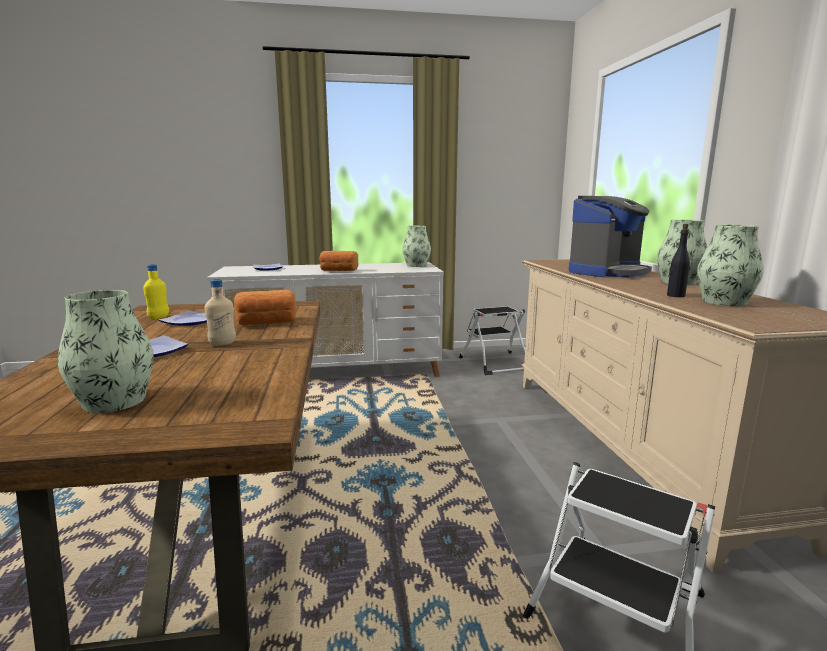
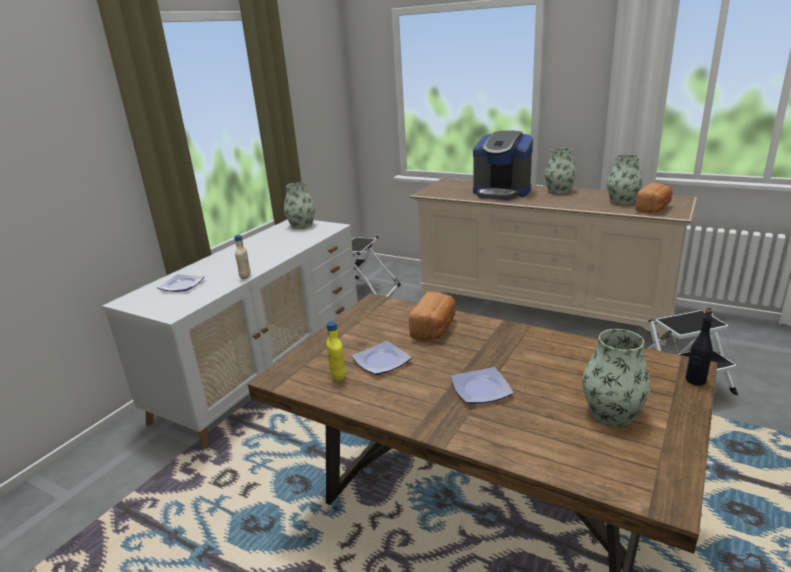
camera: 50 degrees left, 10 degrees up
(222, 344) = (487, 356): beige bottle -> beige bottle (245, 276)
(338, 271) = (267, 258): bread -> bread (653, 208)
(607, 272) = (501, 192): coffee machine -> coffee machine turned 120 degrees clockwise
(675, 295) = (595, 203): black bottle -> black bottle (695, 380)

